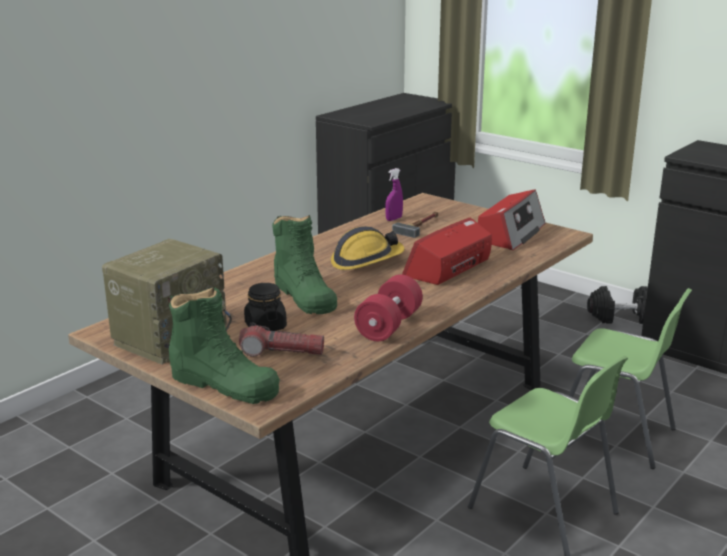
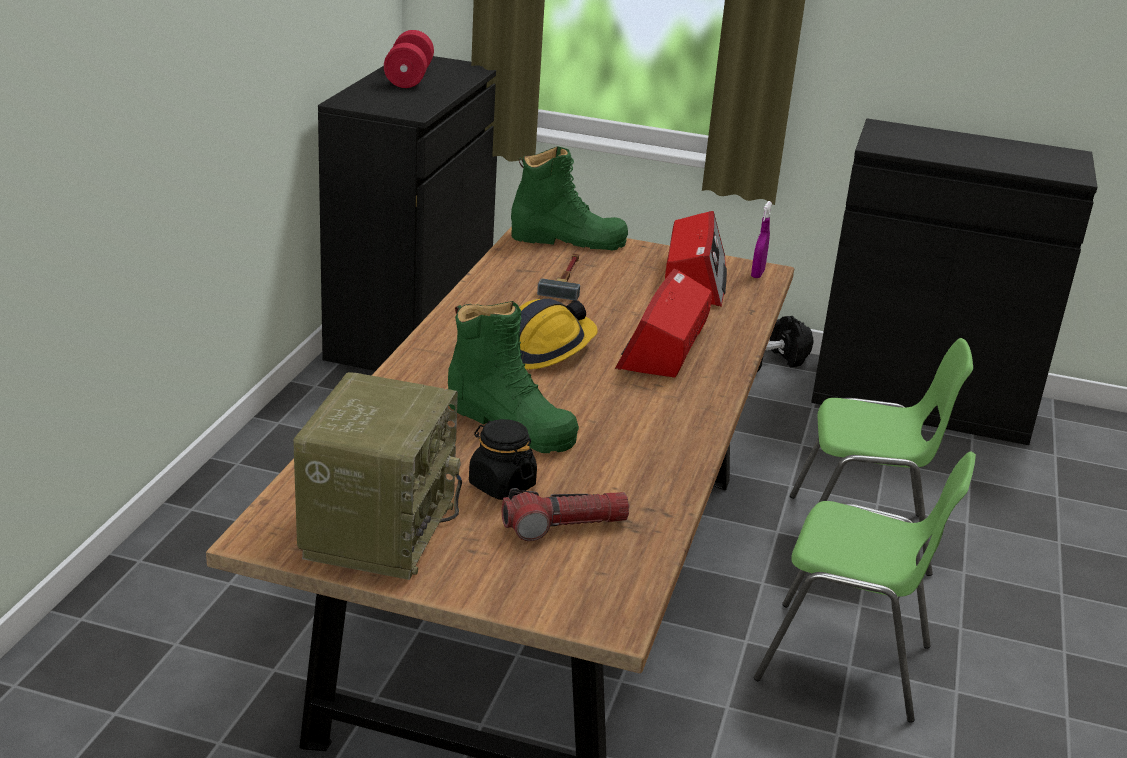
camera: 25 degrees left, 5 degrees up
(224, 384) = (532, 596): green boot -> green boot (568, 240)
(388, 326) = (668, 456): red dumbbell -> red dumbbell (409, 78)
(394, 219) = (519, 270): purple spray bottle -> purple spray bottle (757, 274)

